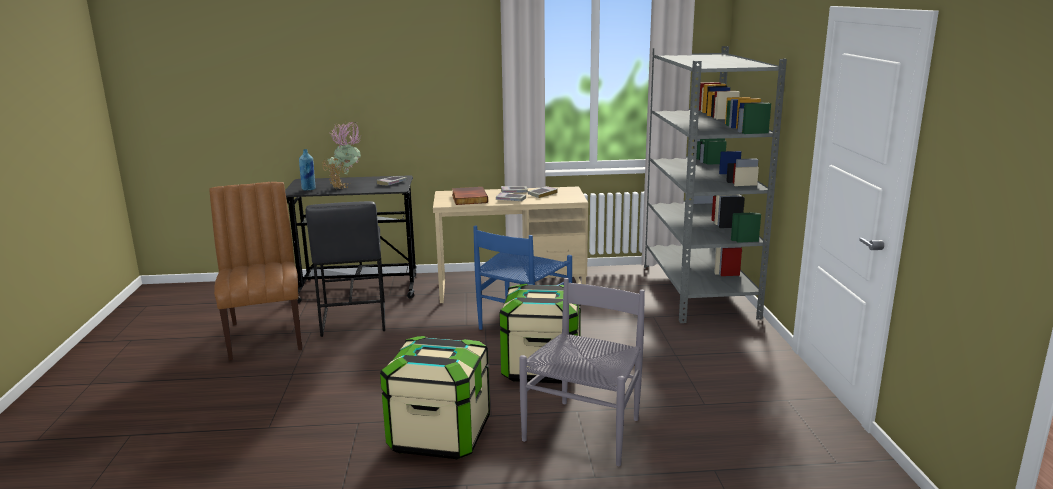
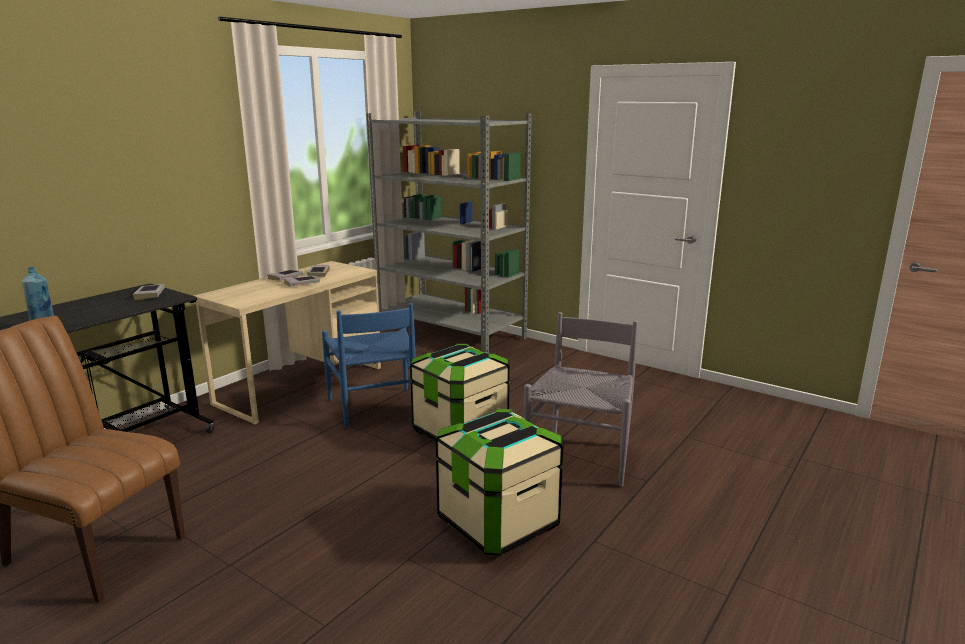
camera: 50 degrees left, 0 degrees up
(346, 187) = (95, 311): potted plant -> none
(353, 320) = (186, 480): grey stool -> none
(468, 198) = (255, 293): book -> none
(586, 431) = (581, 456): grey chair -> grey chair turned 45 degrees clockwise

